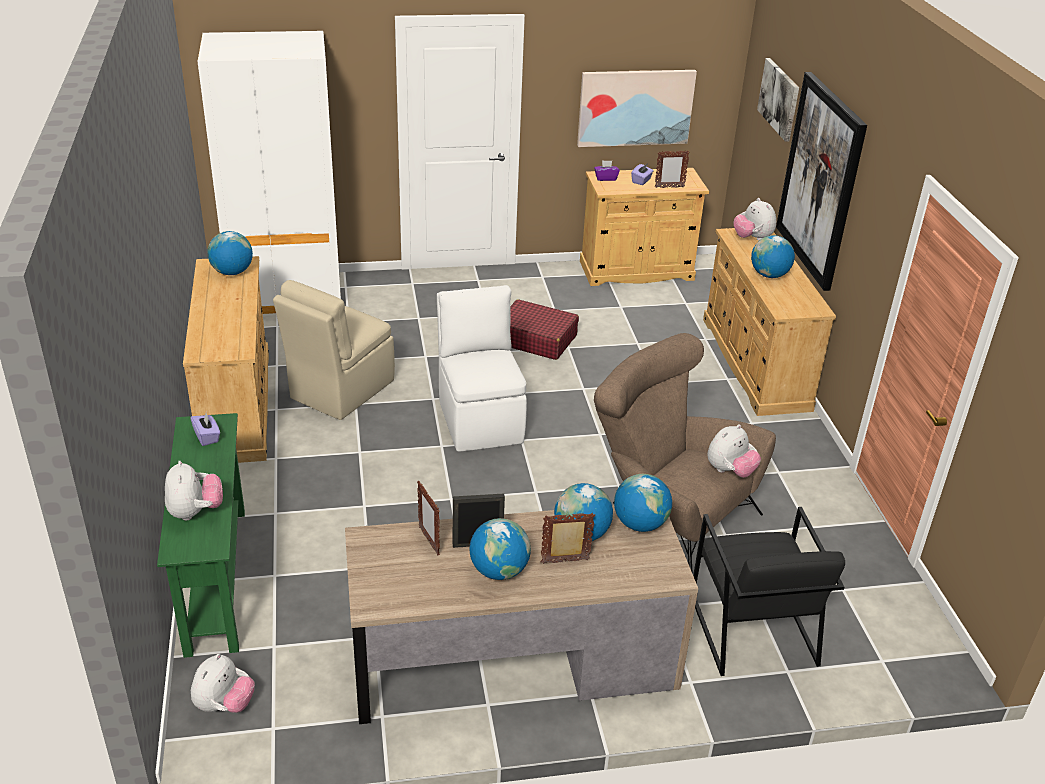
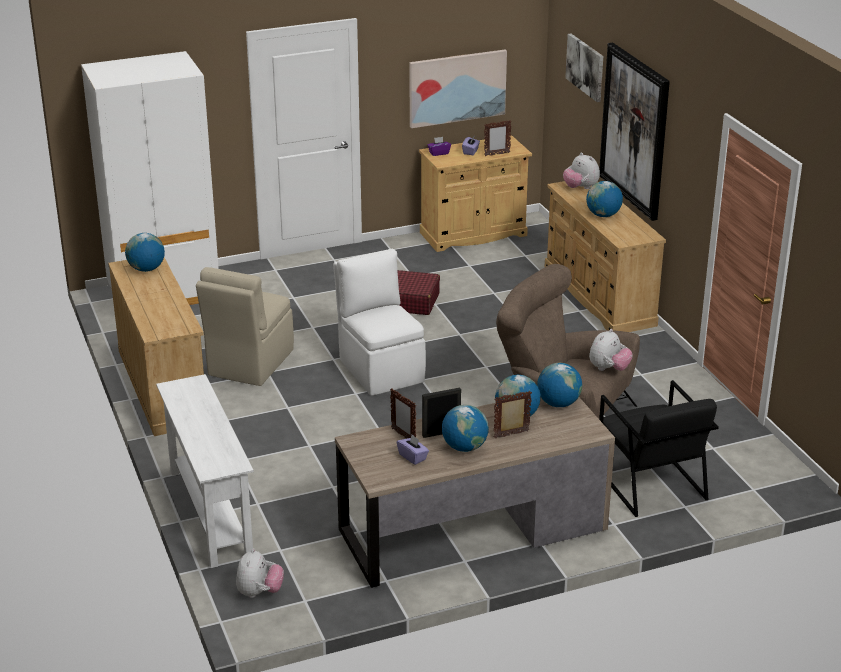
camera: 10 degrees left, 5 degrees down
(195, 512) = (210, 444): plush toy -> none
(207, 437) = (190, 393): purple tissue box -> purple tissue box (413, 457)
(215, 579) = (209, 513): green console table -> white console table

